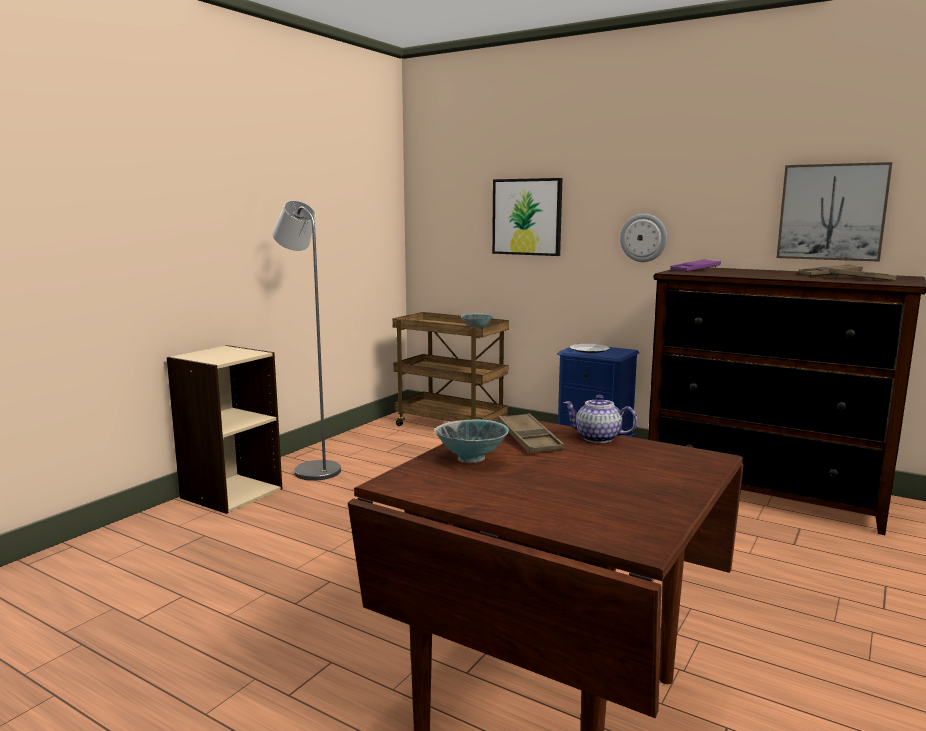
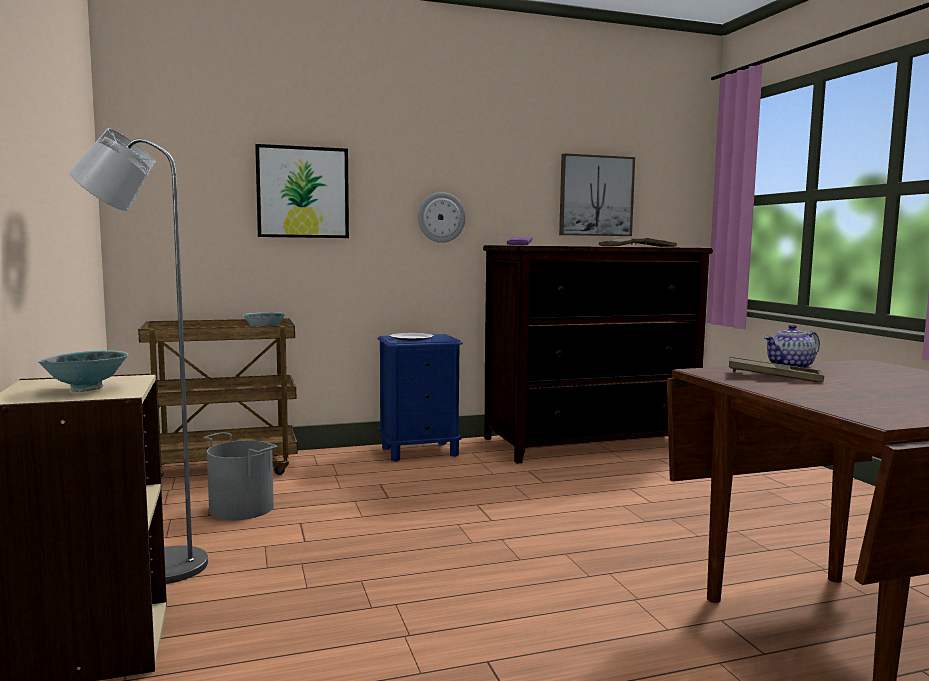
camera: 50 degrees left, 5 degrees down
(408, 453) = (242, 508): none -> grey bucket
(471, 459) = (822, 394): bowl -> bowl (86, 389)

